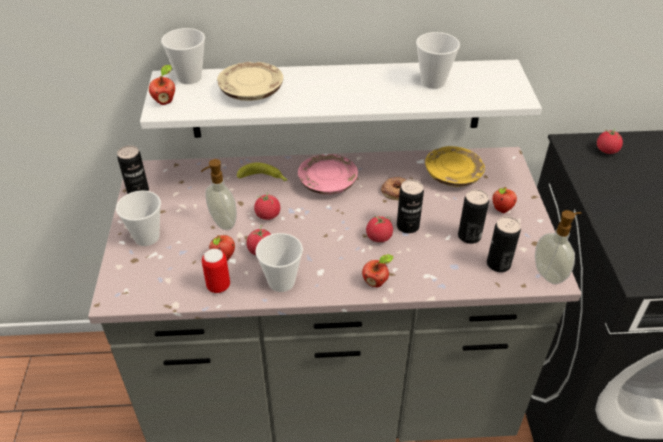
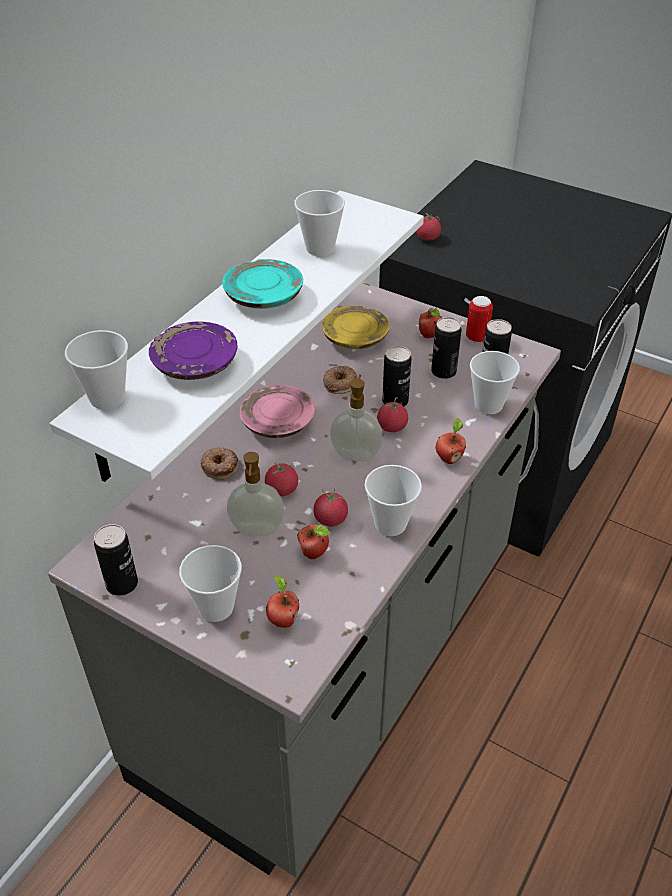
camera: 55 degrees left, 0 degrees up
(165, 101) = (134, 435): apple -> apple (282, 620)
(218, 286) = (354, 576): can -> can (477, 337)
(251, 91) = (195, 364): beige plate -> purple plate
(264, 179) = (220, 466): banana -> donut
(349, 84) = (263, 296): none -> turquoise plate
(459, 278) = (488, 405): none -> cup
(549, 274) = (527, 353): soap dispenser -> soap dispenser (356, 454)

